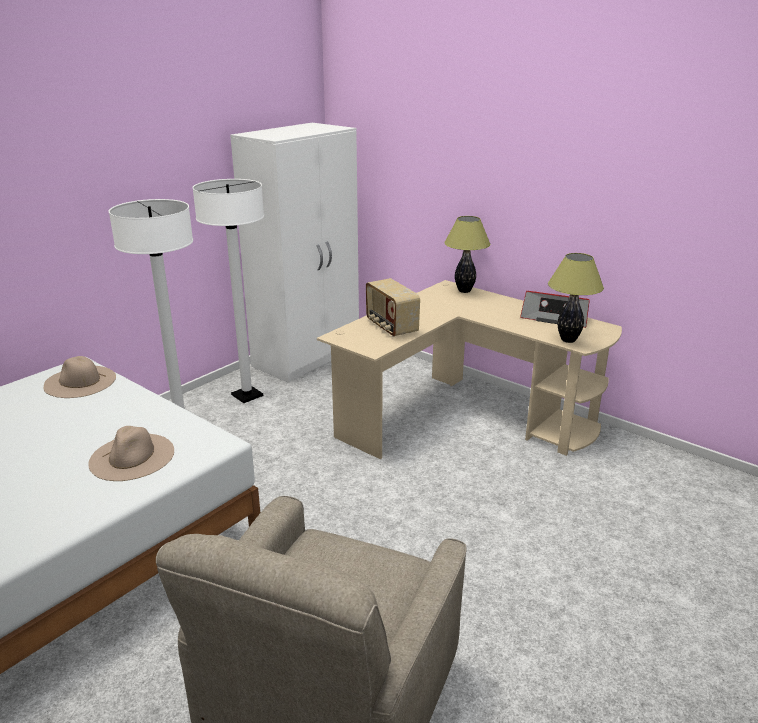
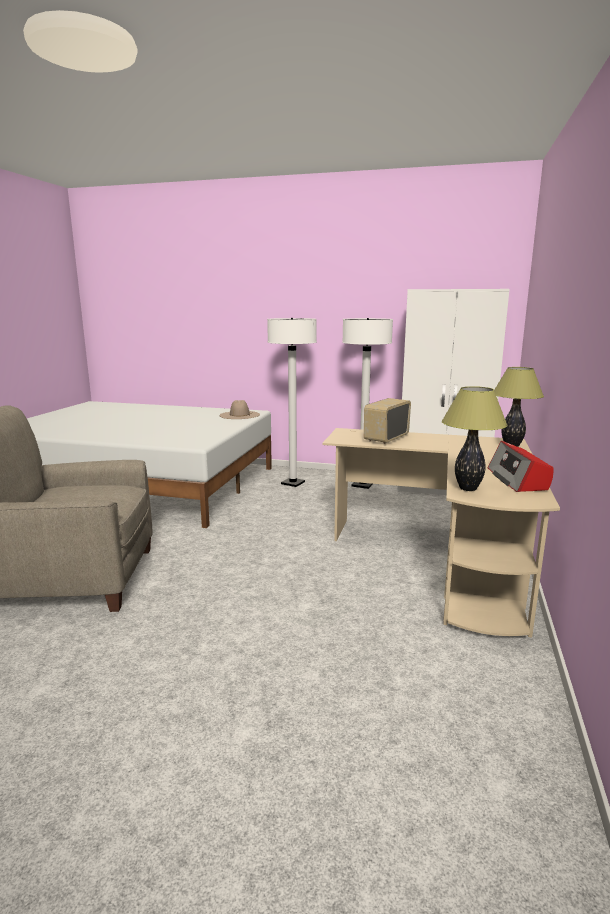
camera: 65 degrees right, 10 degrees down
(132, 456) = (172, 435): beige hat -> none

